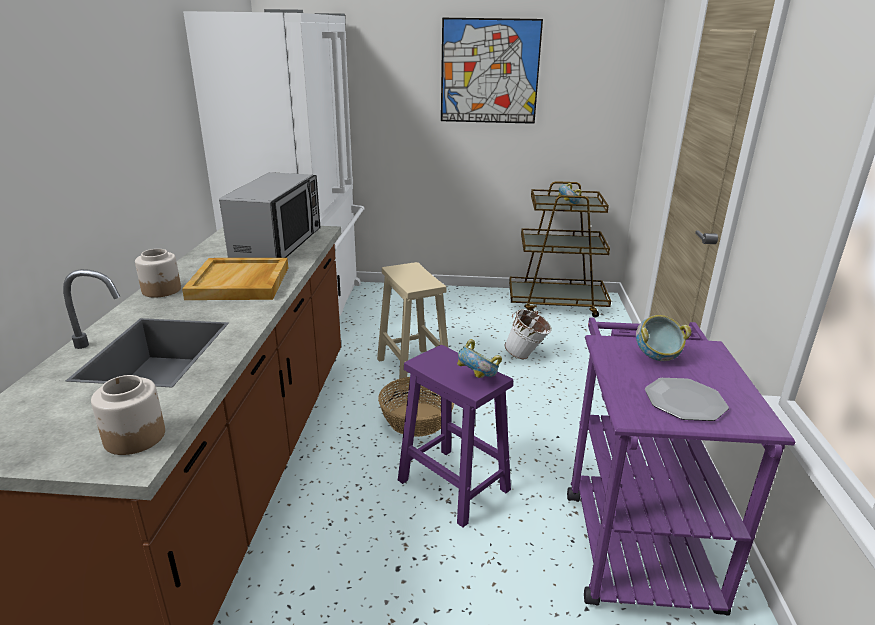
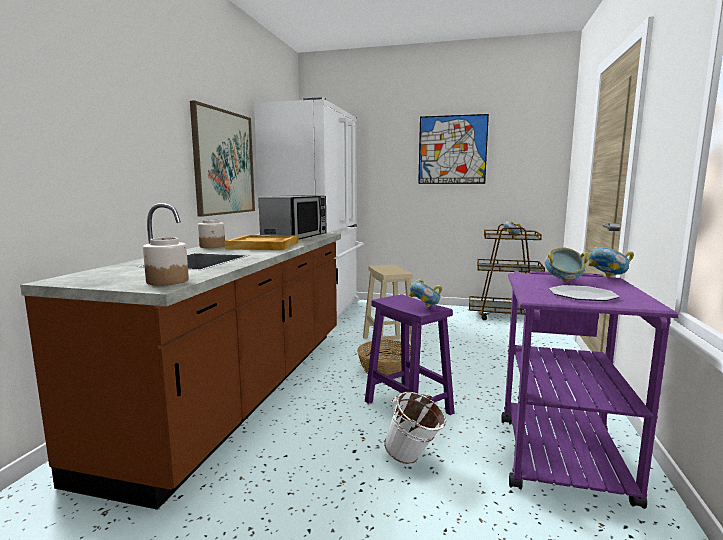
camera: 10 degrees right, 15 degrees down
(151, 129) = (224, 163): none -> picture
(526, 356) = (478, 341): white bucket -> white bucket (414, 459)
(707, 347) = (607, 278): none -> bowl

